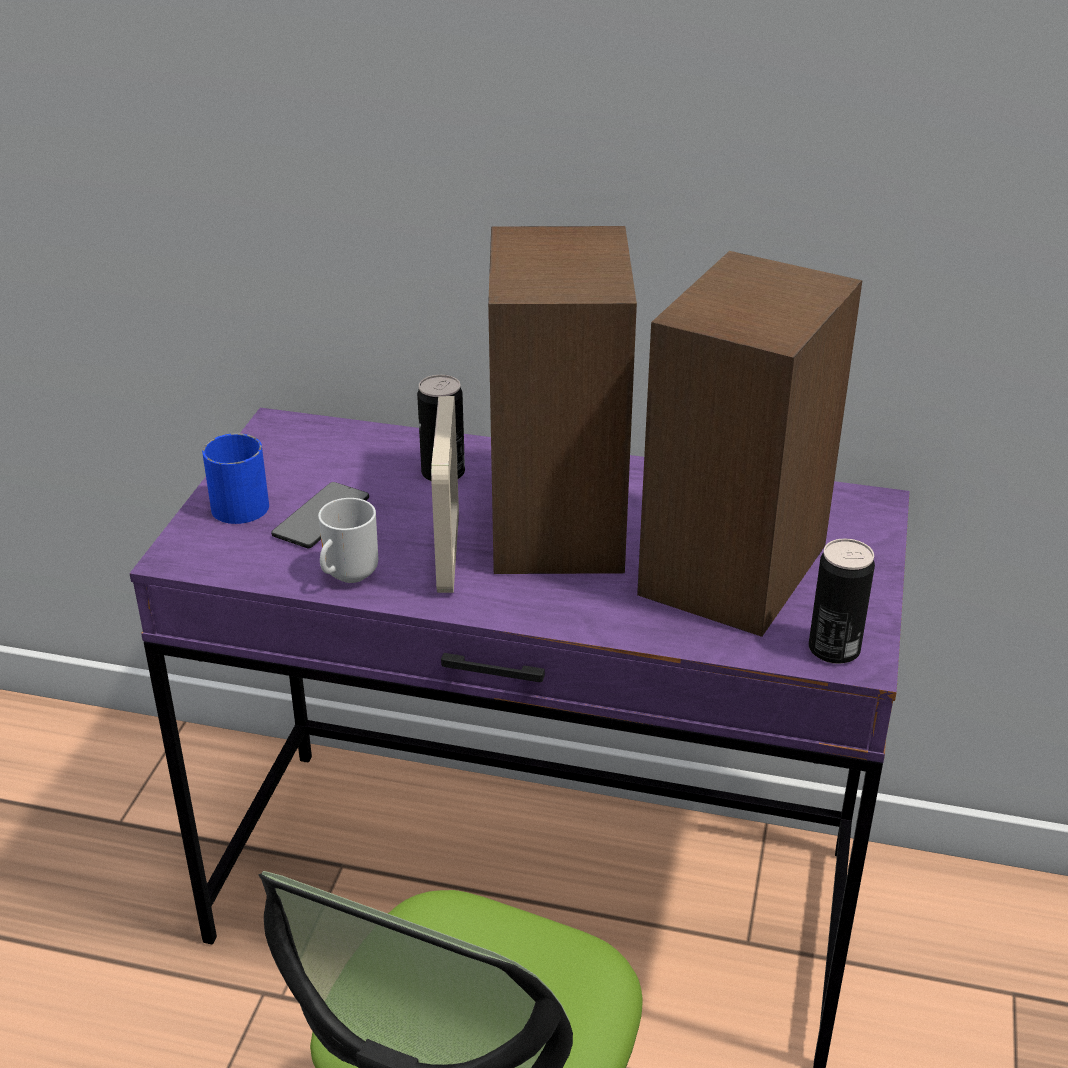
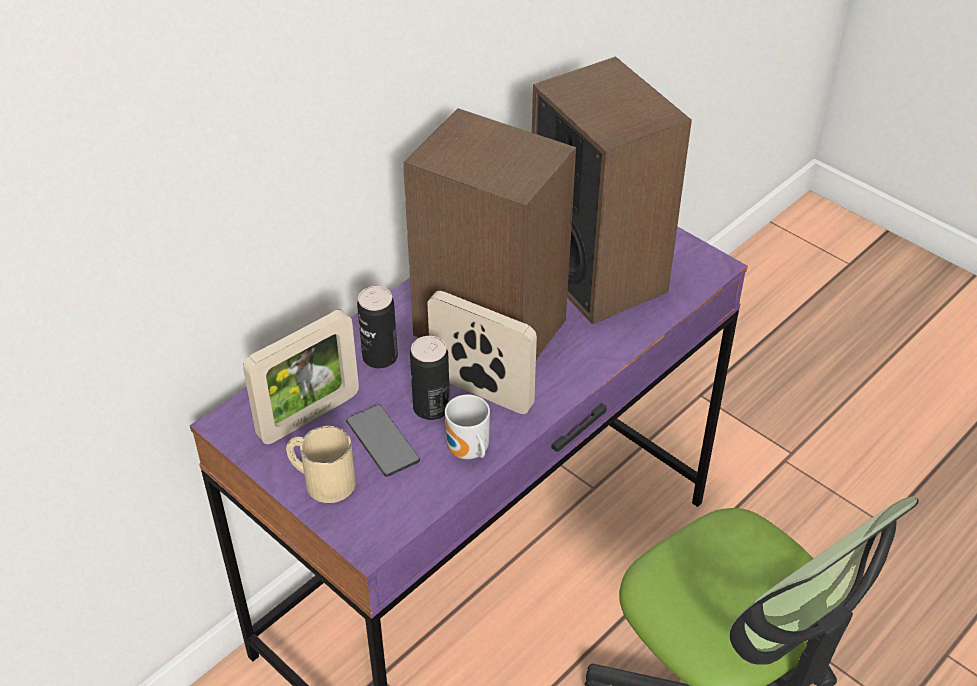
camera: 60 degrees left, 10 degrees up
(241, 500) = (321, 479): blue mug -> beige mug
(322, 463) = (309, 416): none -> picture frame
(834, 649) = (698, 270): can -> can (431, 408)

